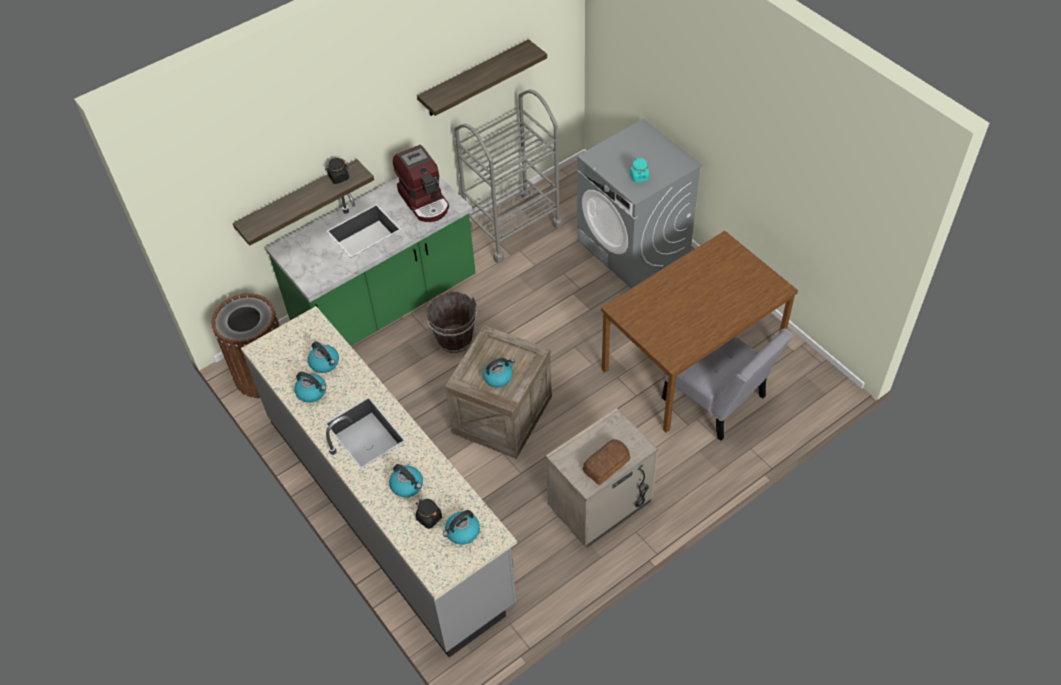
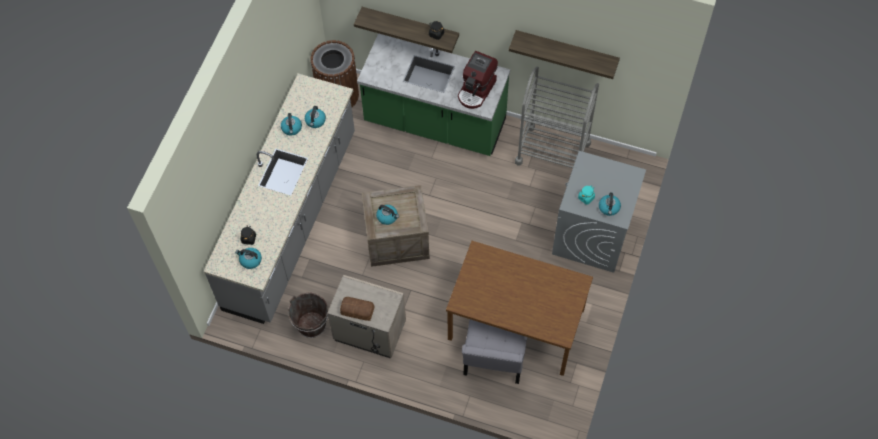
camera: 55 degrees right, 10 degrees up
(407, 485) = (262, 215): kettle -> kettle (609, 208)
(455, 339) = (435, 178): brown bucket -> brown bucket (312, 325)

